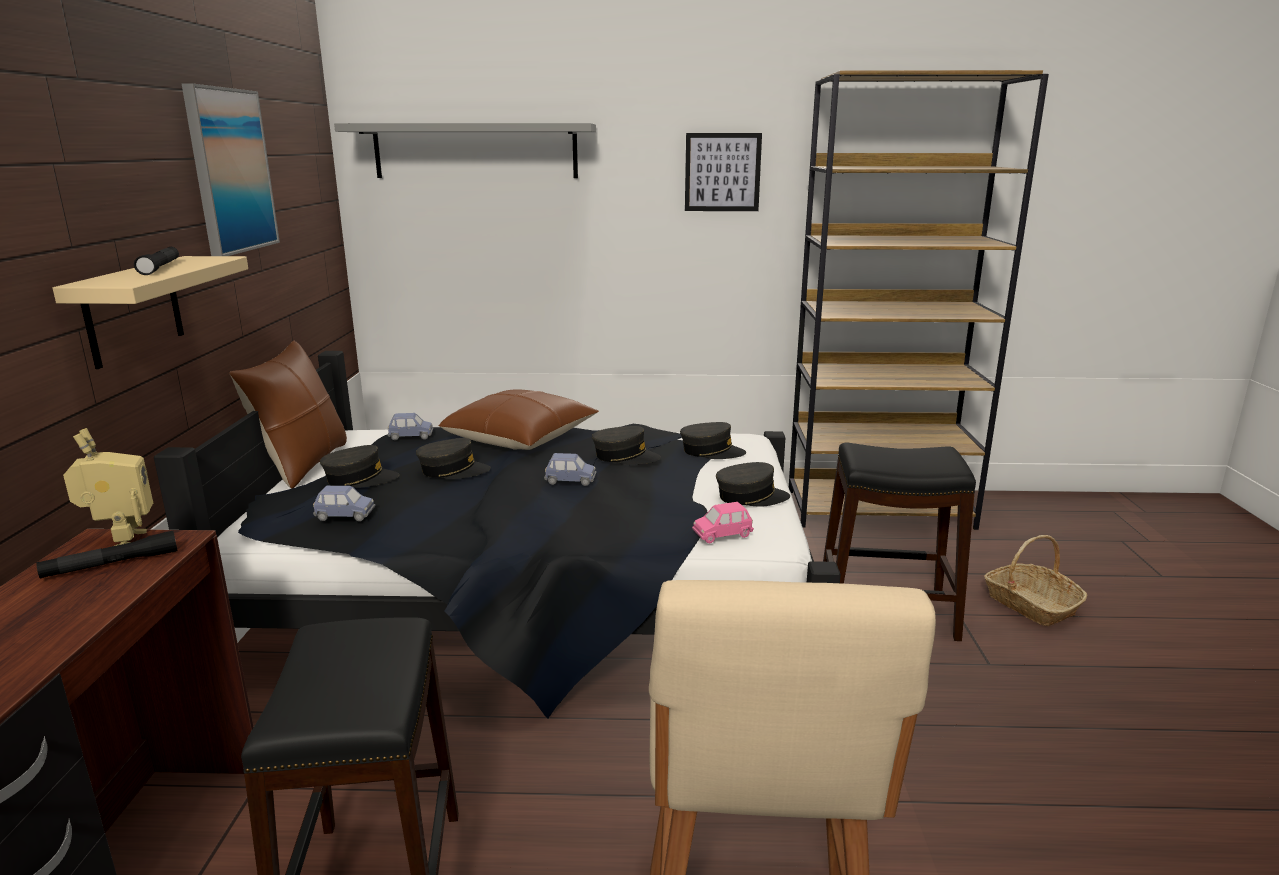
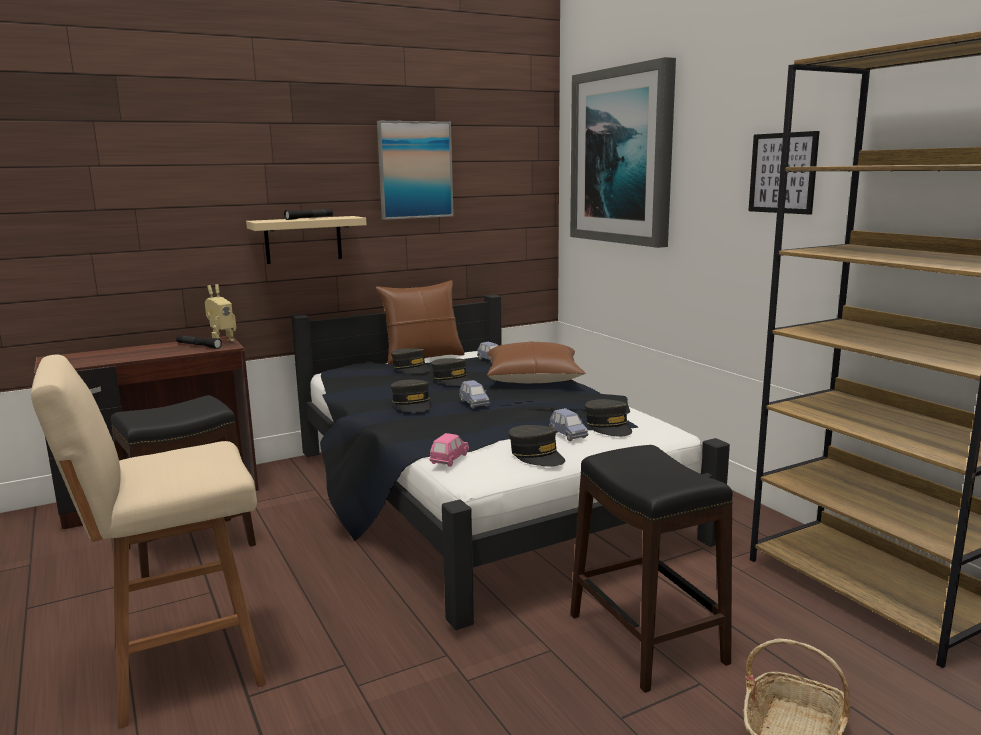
camera: 60 degrees right, 5 degrees down
(345, 516) = (359, 378): blue toy car -> blue toy car (568, 435)
(475, 151) = (622, 156): grey shelf -> picture
(625, 457) = (540, 405): grey cap -> grey cap (412, 404)
(722, 535) = (449, 459): pink toy car -> pink toy car turned 75 degrees clockwise

